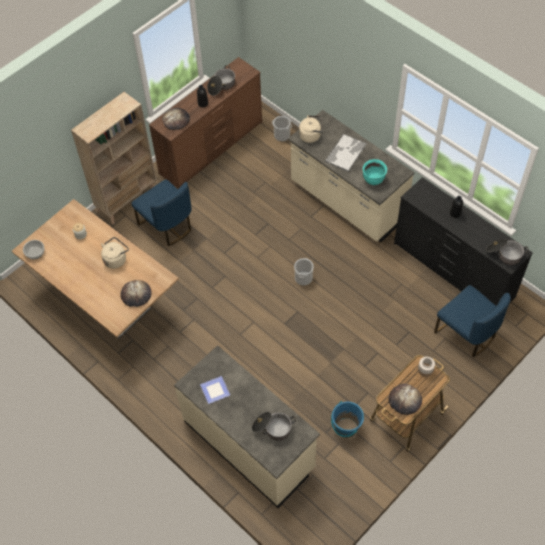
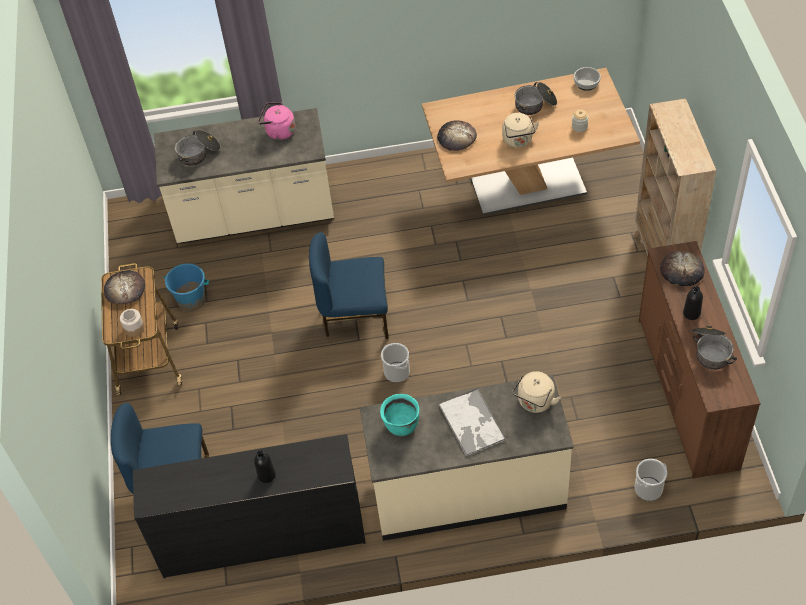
camera: 130 degrees right, 5 degrees down
(167, 226) = (588, 282): blue chair -> blue chair (355, 316)
(214, 391) = (278, 132): plate -> pink kettle
(504, 254) = (163, 484): cooking pot -> cooking pot (535, 105)

